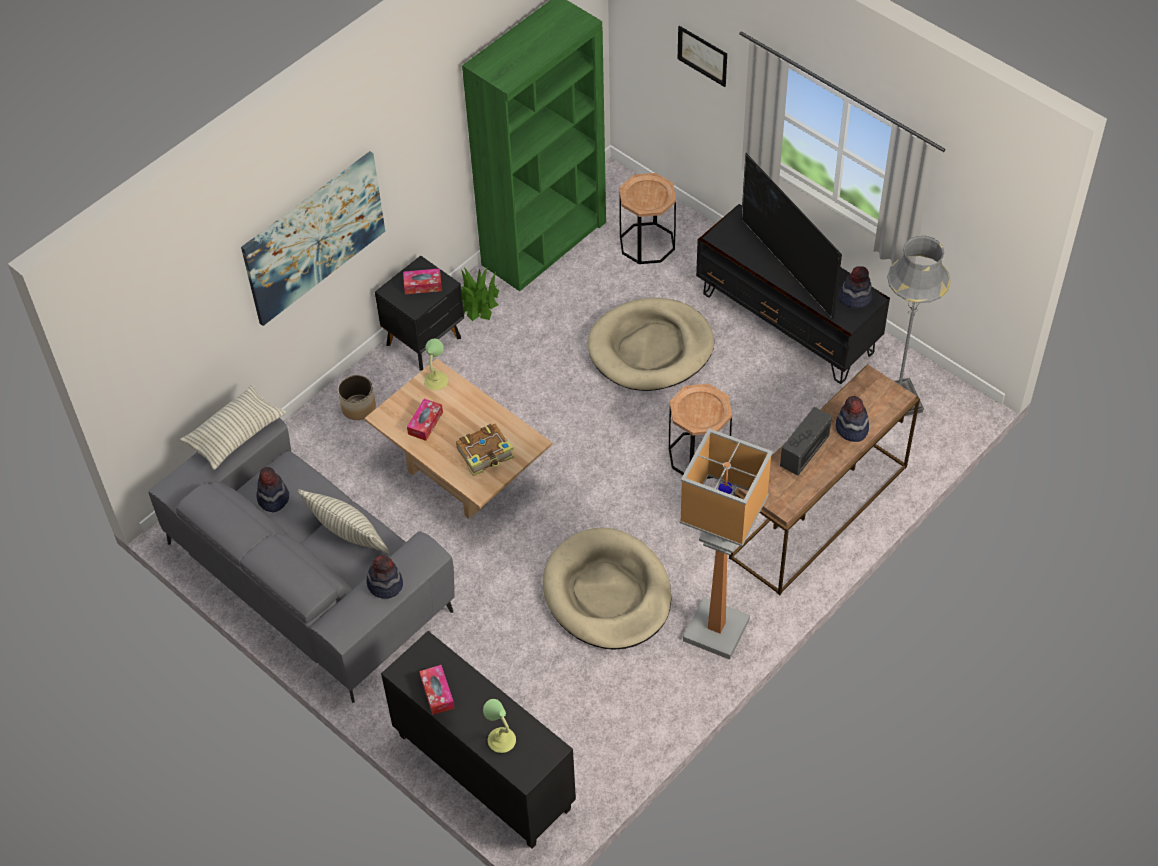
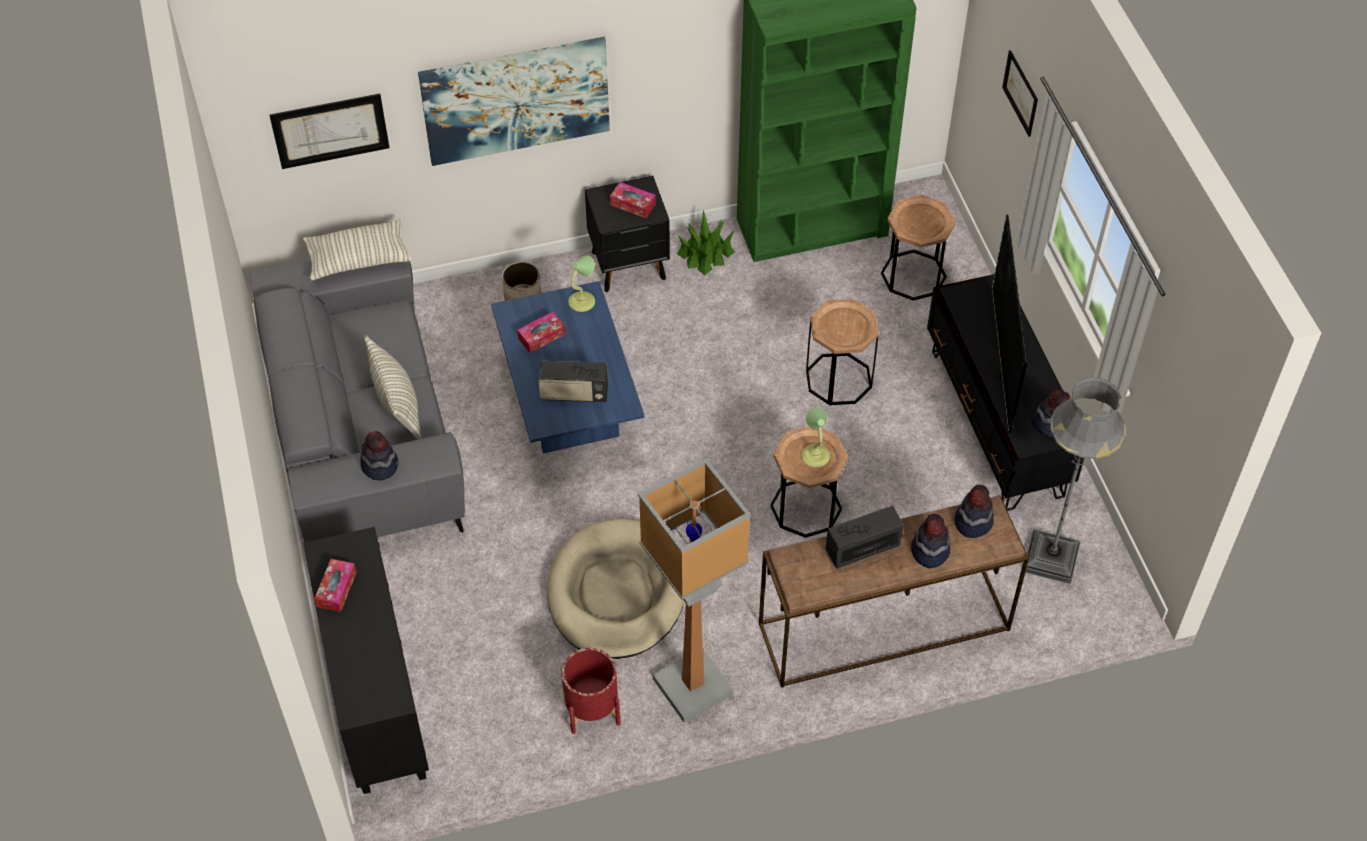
camera: 30 degrees right, 0 degrees up
(182, 332) = (330, 130): none -> picture
(273, 498) = (358, 336): hat -> hat (973, 521)
(463, 473) = (569, 408): beige coffee table -> blue coffee table
(486, 454) = (574, 394): book -> radio
(501, 739) = (358, 665): table lamp -> table lamp (815, 455)
(650, 348) = (838, 379): beige dog bed -> brown side table
(654, 687) = (591, 708): none -> red planter

